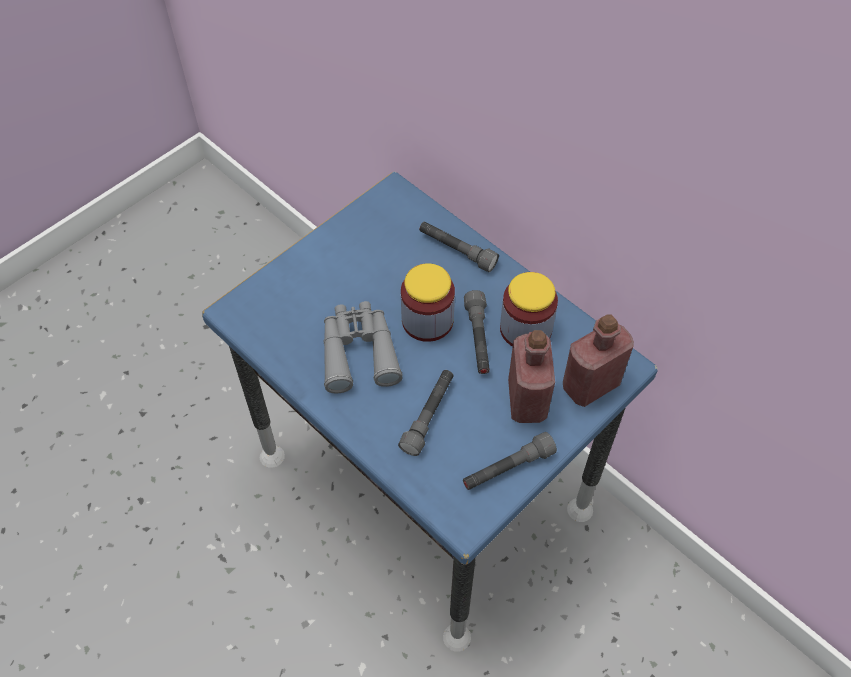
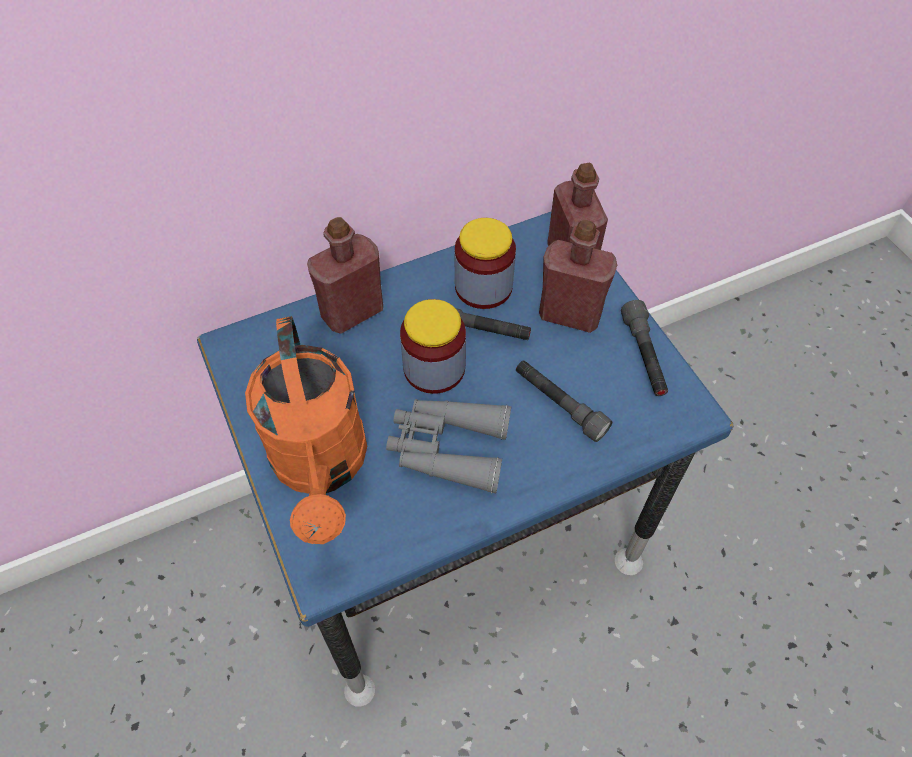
camera: 70 degrees left, 0 degrees up
(314, 281) = (321, 467): none -> orange watering can
(456, 251) = (352, 312): grey flashlight -> red bottle

